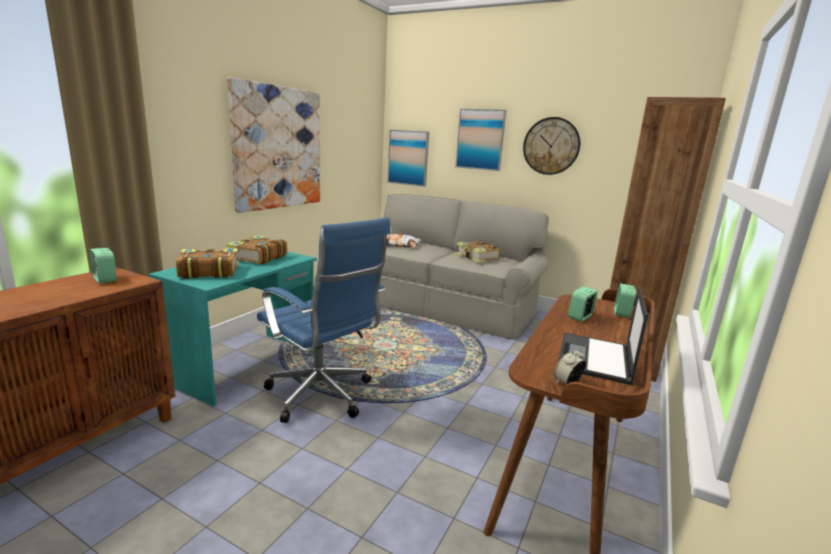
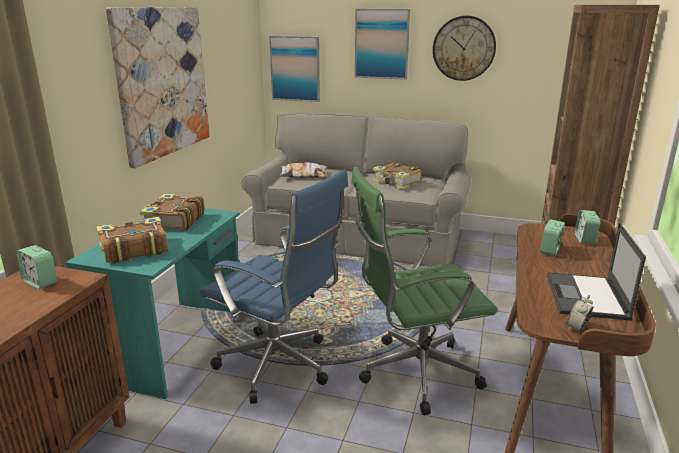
camera: 10 degrees left, 5 degrees up
(441, 422) = (414, 373): none -> green office chair

